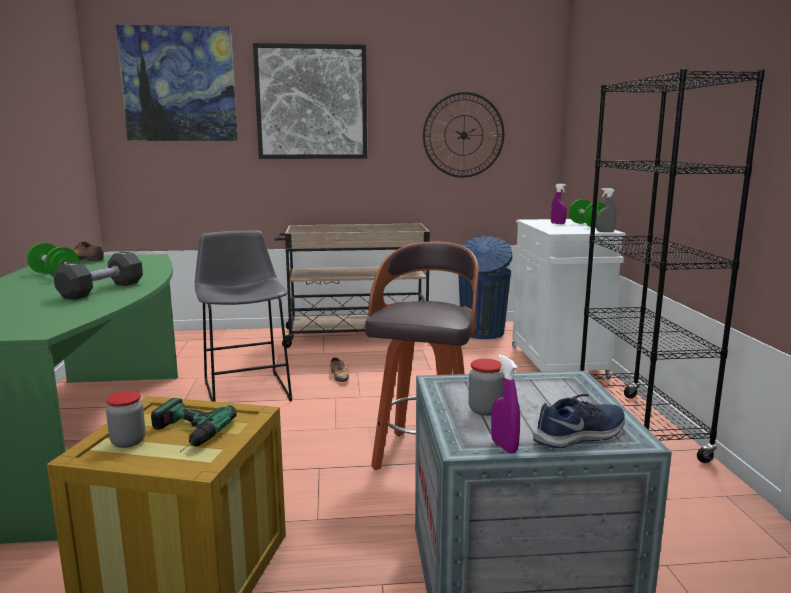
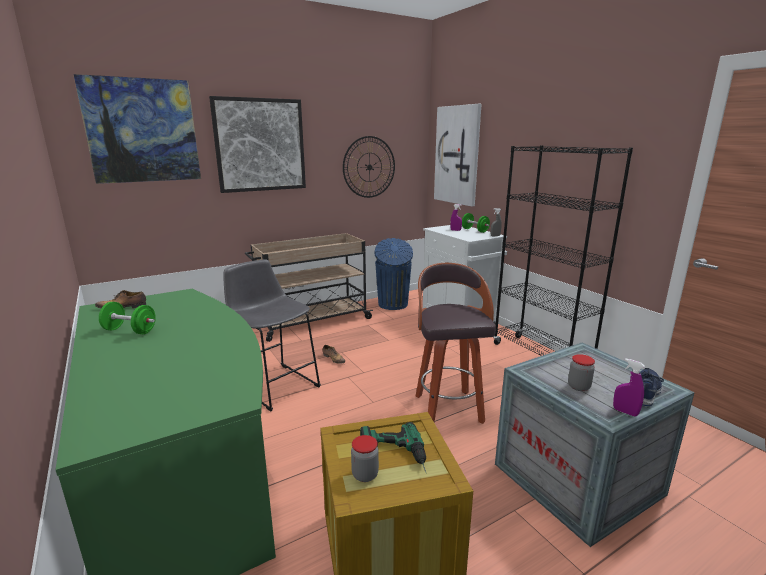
camera: 25 degrees left, 5 degrees up
(102, 290) = (209, 341): black dumbbell -> none
(587, 116) = (457, 155): none -> picture

